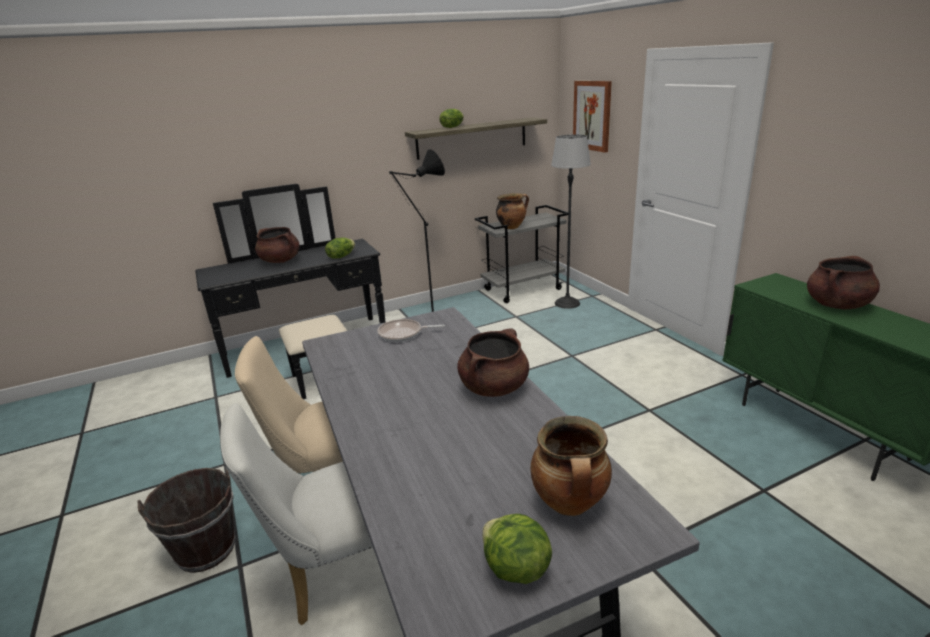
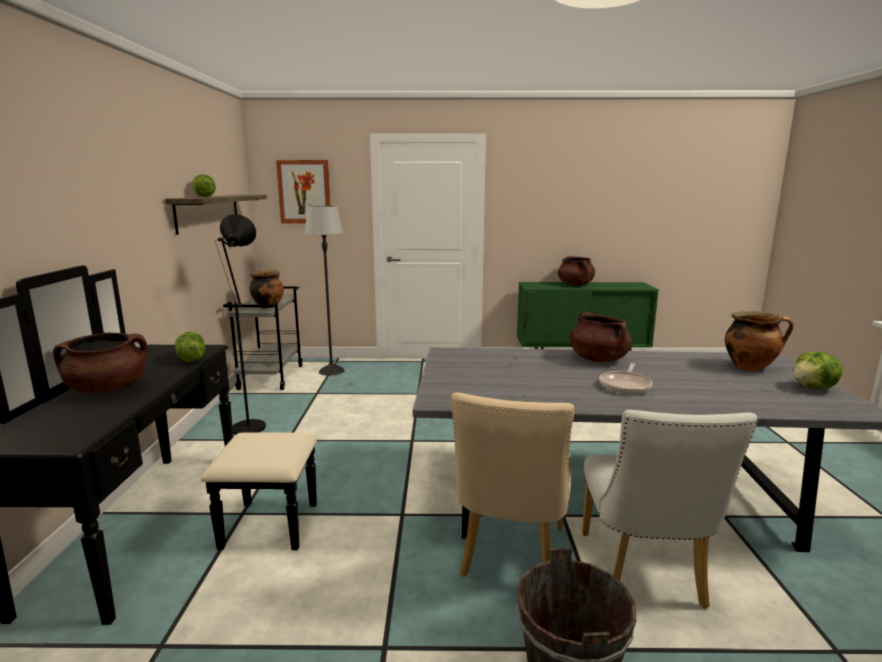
camera: 65 degrees left, 10 degrees down
(403, 334) = (463, 369): frying pan -> frying pan (625, 385)

